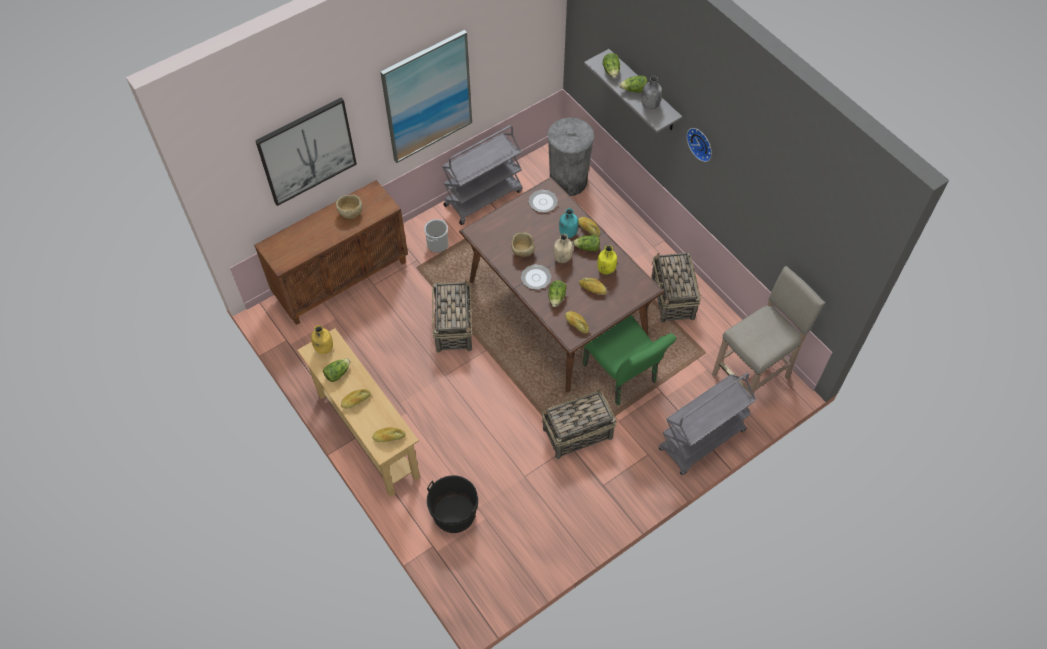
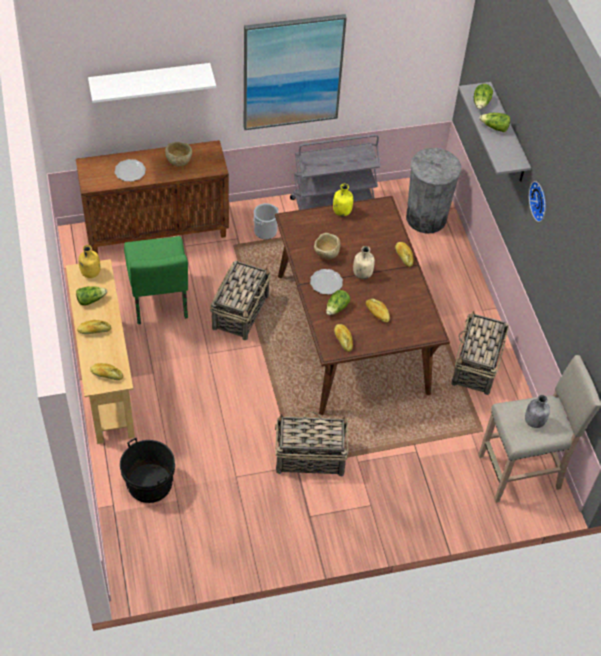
camera: 20 degrees right, 5 degrees down
(307, 151) = (150, 81): picture -> white shelf
(542, 201) = (371, 215): plate -> plate (130, 171)
(567, 233) = (380, 253): turquoise bottle -> none
(587, 248) = (392, 273): lettuce -> none
(606, 269) = (401, 300): yellow bottle -> yellow bottle (342, 211)
(623, 377) = (384, 422): green chair -> green chair (159, 303)
(649, 105) = (503, 146): grey bottle -> grey bottle (533, 421)
(701, 441) = (433, 514): grey cart -> none

